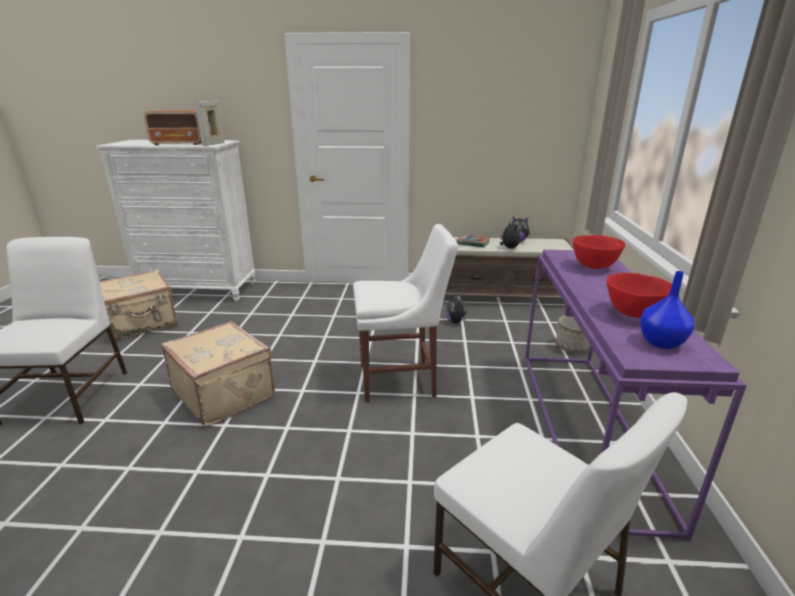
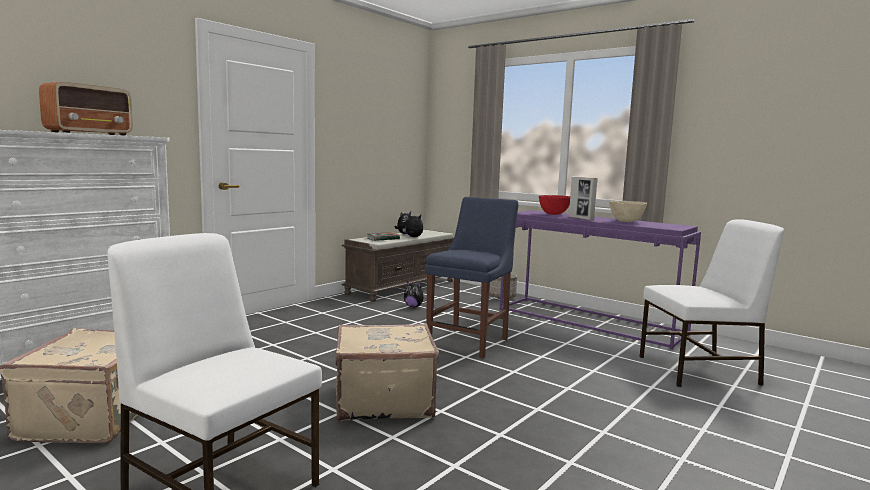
camera: 55 degrees left, 15 degrees down
(213, 144) = (146, 136): picture frame -> picture frame (581, 218)
(401, 380) = (470, 341): white chair -> blue chair
(633, 314) = (626, 221): red bowl -> beige bowl
(660, 343) = (661, 225): blue vase -> none

